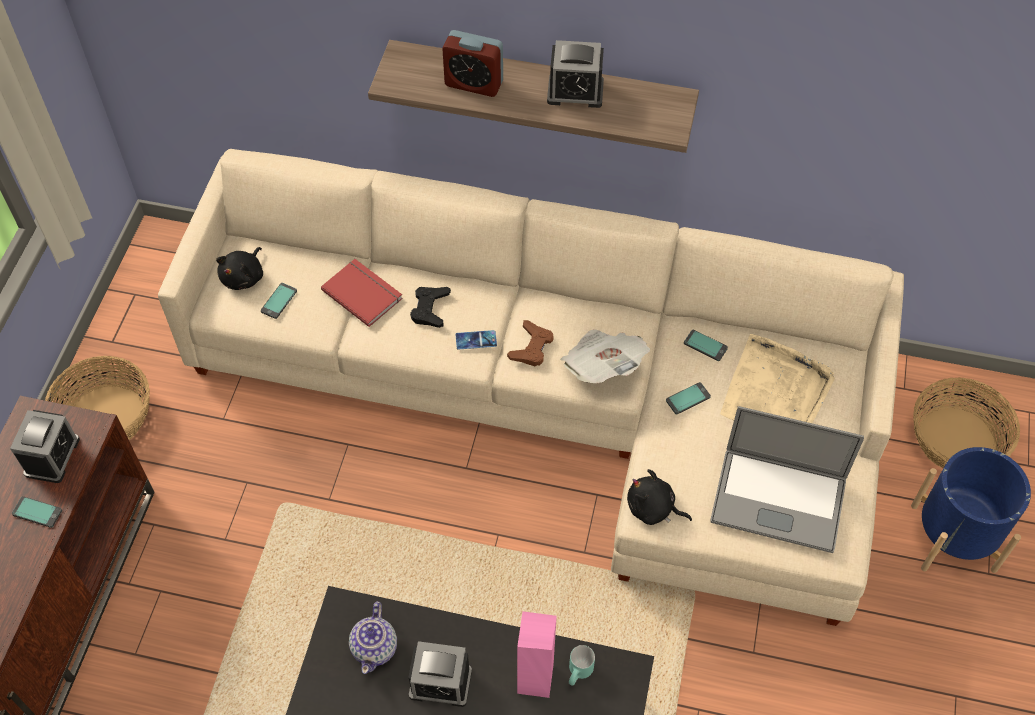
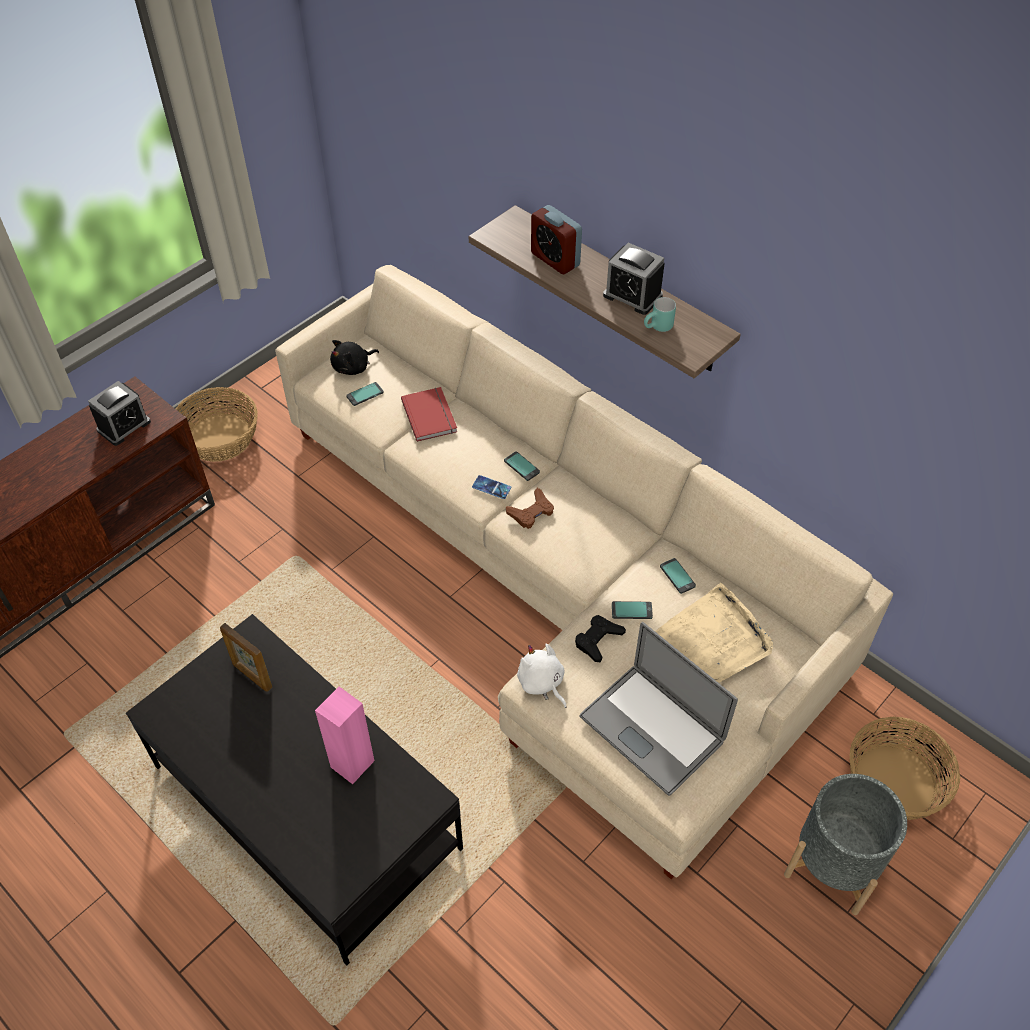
camera: 30 degrees right, 5 degrees down
(37, 512) = (87, 458): phone -> phone (522, 466)
(375, 647) = (252, 676): teapot -> picture frame
(430, 309) = (472, 448): black game controller -> black game controller (598, 640)
(440, 683) = (279, 728): alarm clock -> none
(580, 674) = (389, 779): turquoise mug -> turquoise mug (658, 328)
(603, 366) = (578, 553): newspaper -> none
(653, 509) = (542, 683): black plush toy -> white plush toy
(953, 537) = (834, 863): blue planter -> grey planter

